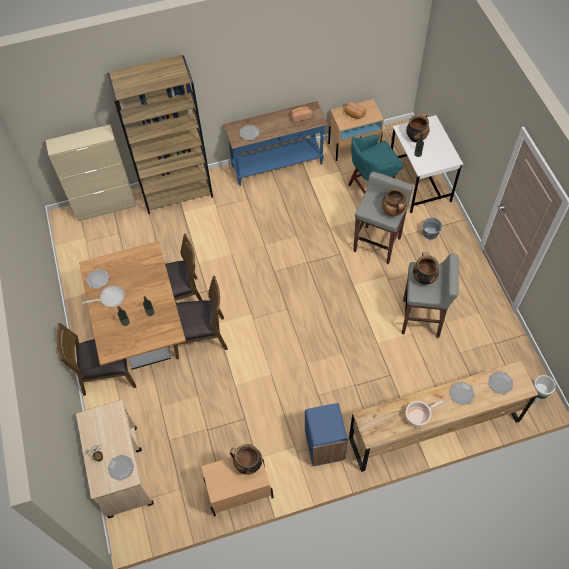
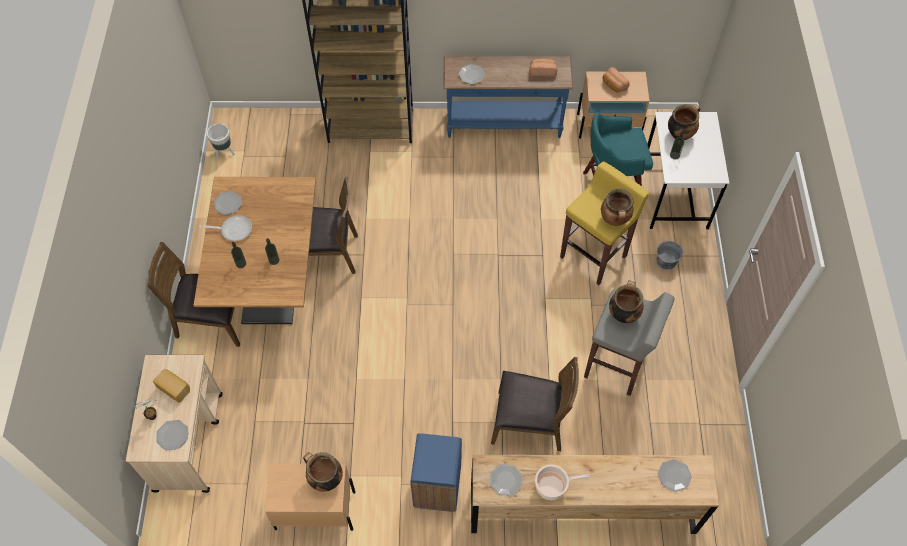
camera: 15 degrees right, 0 degrees up
(105, 206) = (281, 121): beige cabinet -> none
(109, 431) = (174, 388): none -> bread
(200, 336) = (336, 308): brown chair -> brown chair (529, 422)
(377, 244) = (594, 256): grey stool -> yellow stool
(461, 393) = (619, 473): plate -> plate (506, 480)
(537, 396) = (731, 509): white planter -> white planter (224, 153)

